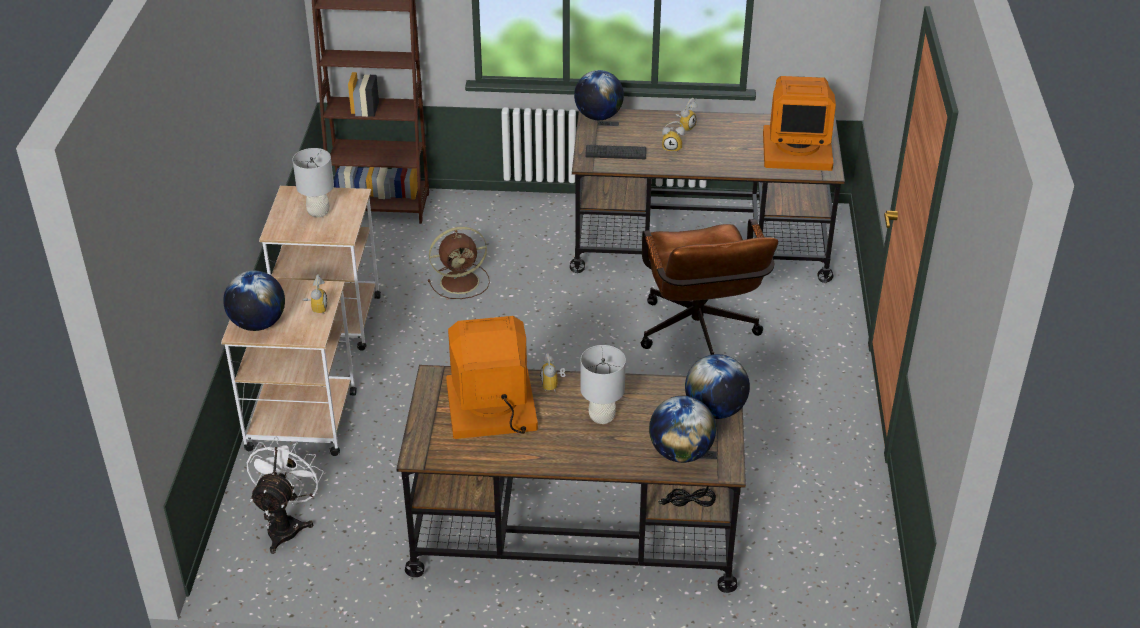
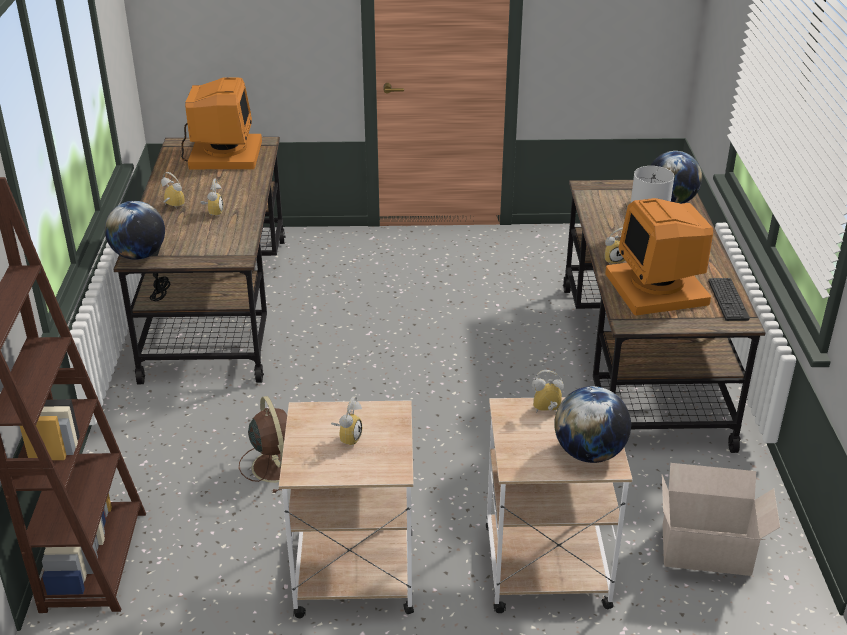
camera: 95 degrees left, 5 degrees down
(287, 524) = (709, 551): white fan -> cardboard box
(319, 213) = (347, 437): grey table lamp -> alarm clock
(616, 153) = (218, 243): keyboard -> keyboard (728, 300)
(699, 337) = (367, 305): brown office chair -> none
(715, 410) = (613, 189): globe -> none

